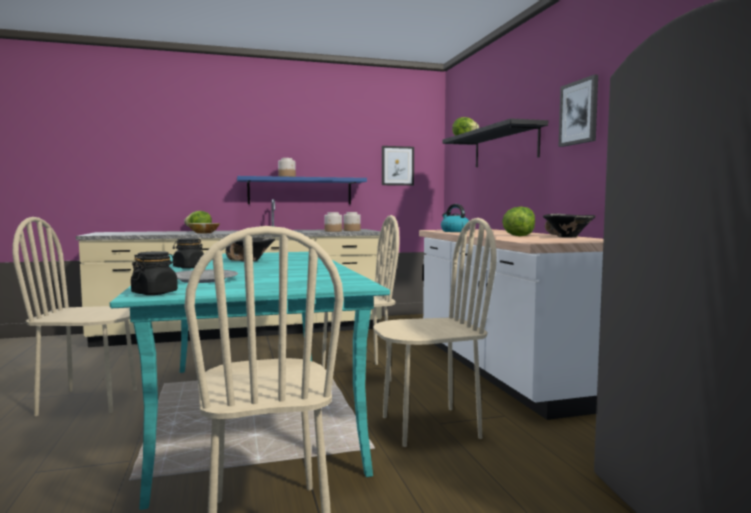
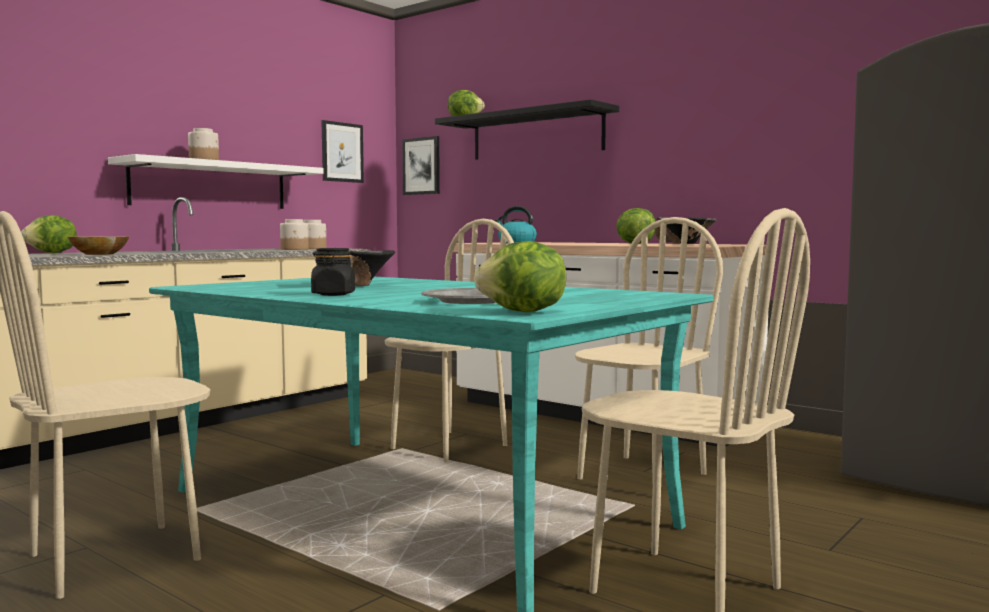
camera: 35 degrees left, 0 degrees up
(155, 293) = (523, 312): black jar -> lettuce
(300, 191) = (210, 185): blue shelf -> white shelf
(579, 112) = (672, 100): picture -> picture (422, 166)

